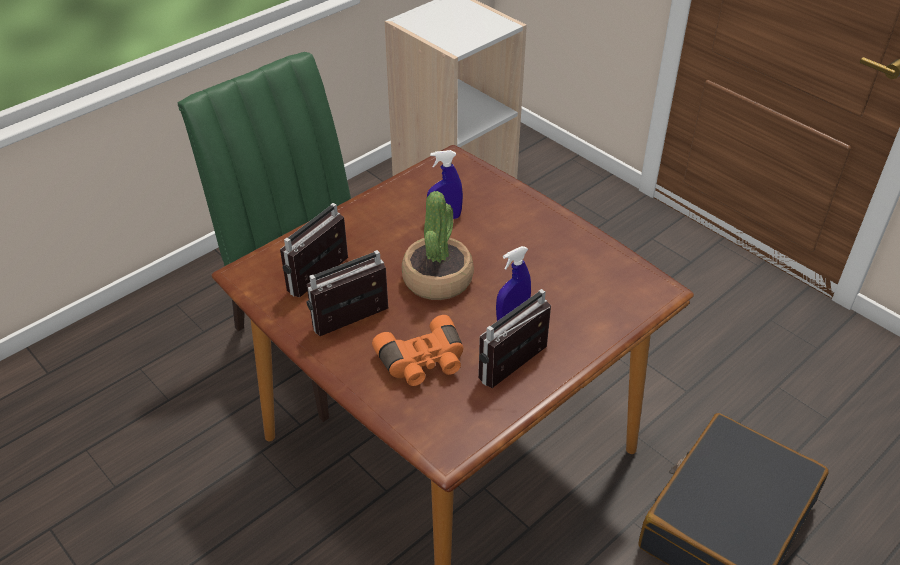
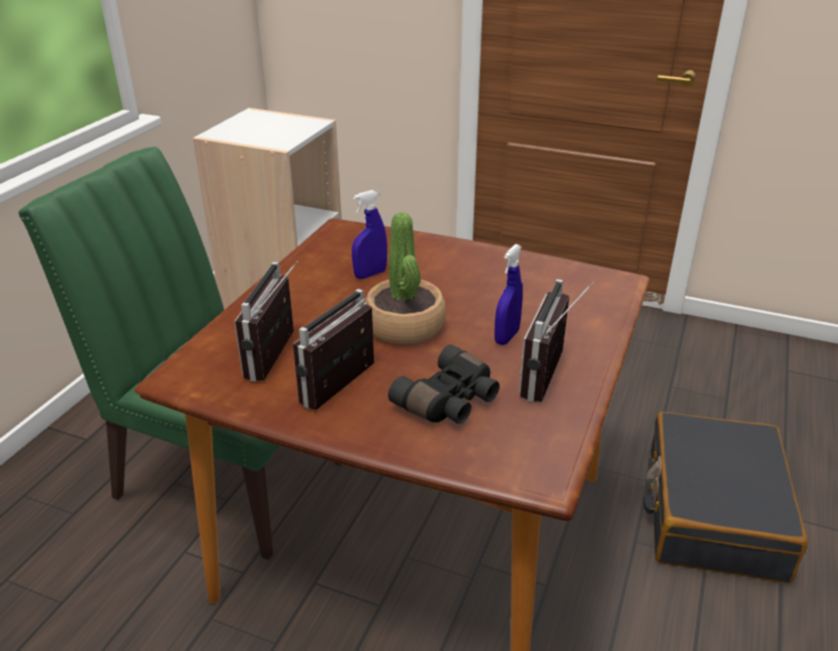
camera: 25 degrees left, 10 degrees down
(423, 362) = (450, 401): orange binoculars -> black binoculars

